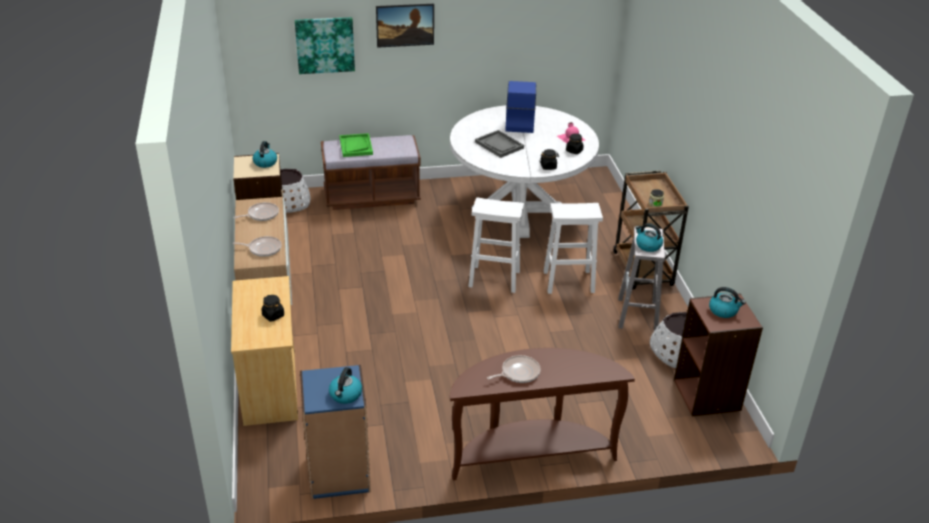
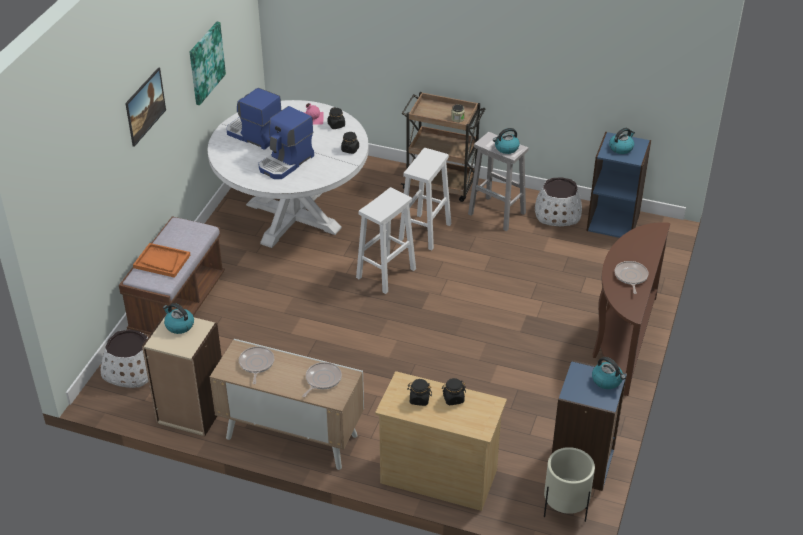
camera: 60 degrees left, 5 degrees up
(261, 298) = (419, 399): none -> black jar
(272, 479) = (565, 509): none -> beige planter
(325, 45) = (101, 177): picture -> picture (206, 62)
(356, 146) = (161, 261): green tray -> orange tray
(499, 145) = (286, 162): grey tray -> coffee machine
(707, 395) = (613, 222): brown bookcase -> blue bookcase

